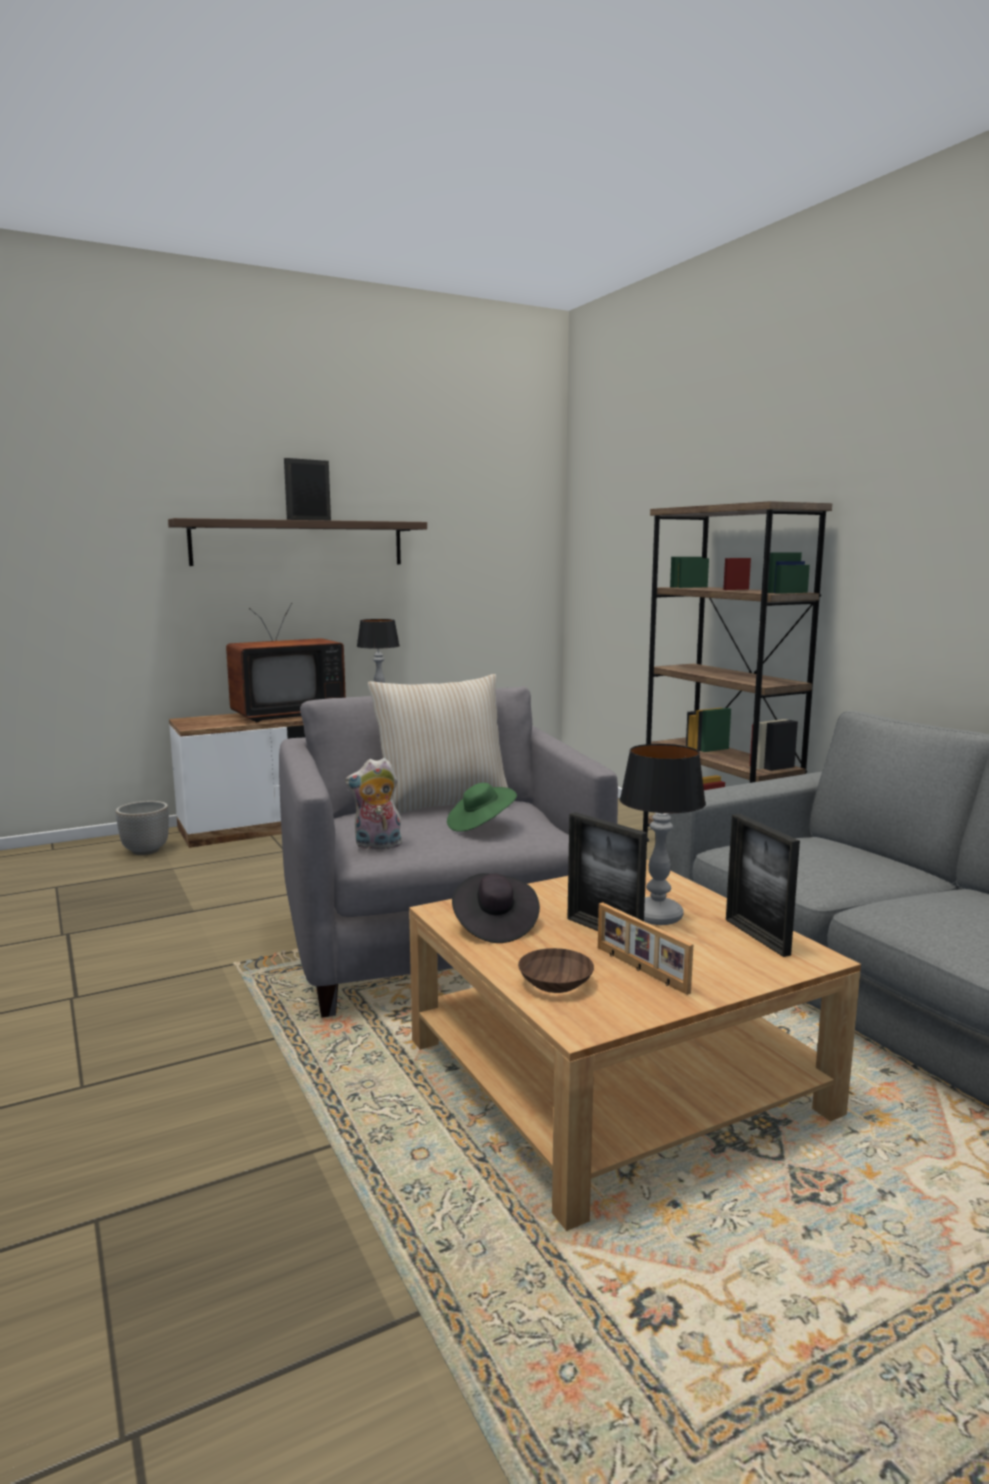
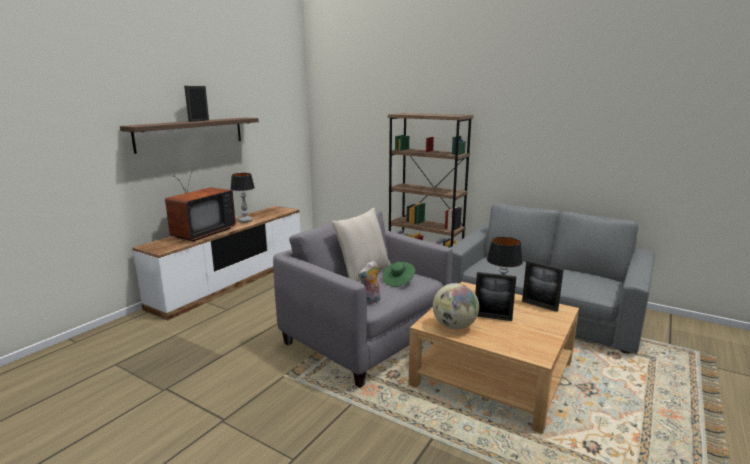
camera: 30 degrees left, 5 degrees up
(146, 851) = (142, 328): planter -> none
(494, 926) = (454, 326): black hat -> globe
(555, 984) = (509, 344): brown bowl -> none
(640, 970) = (525, 330): picture frame -> none

